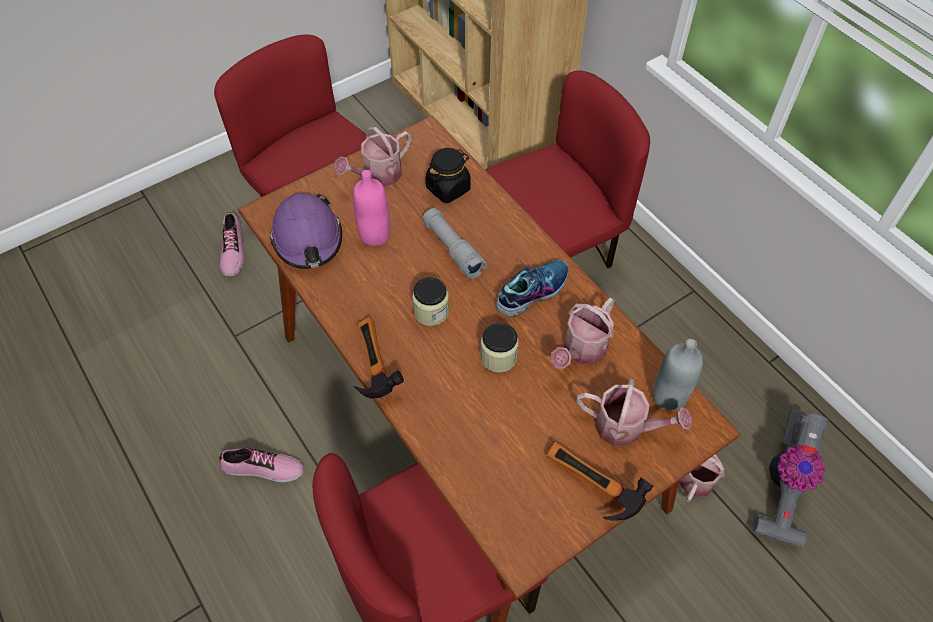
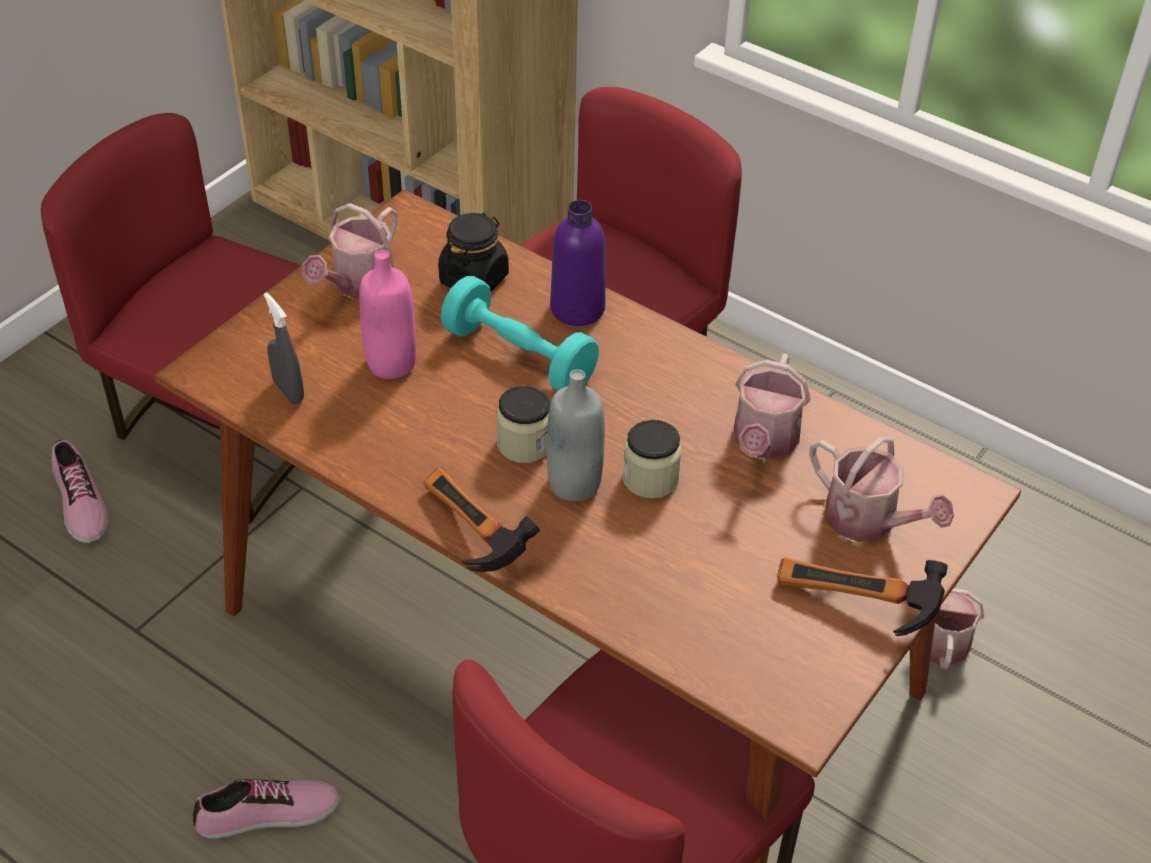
camera: 20 degrees left, 10 degrees down
(308, 239) = (288, 392): purple hard hat -> grey spray bottle
(453, 249) = (519, 356): grey flashlight -> turquoise dumbbell
(503, 224) = (577, 309): none -> purple bottle
(532, 291) = (659, 384): shoe -> none
(626, 427) = (868, 521): watering can -> watering can turned 45 degrees clockwise
(668, 397) = (907, 469): grey bottle -> grey bottle (574, 484)
(783, 486) = (1063, 617): vacuum cleaner -> none

